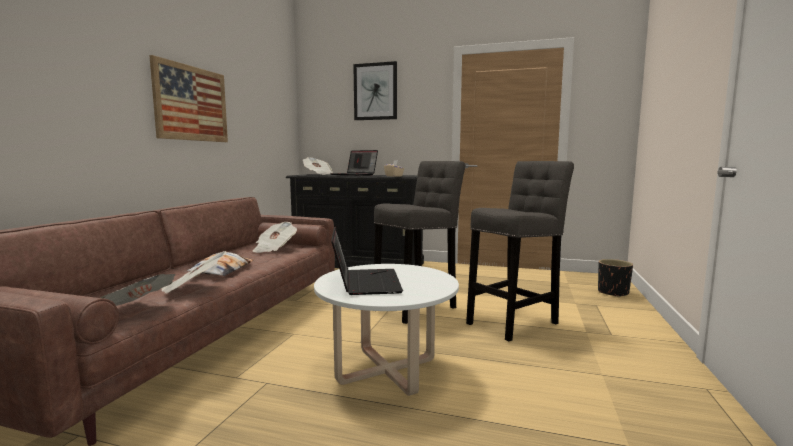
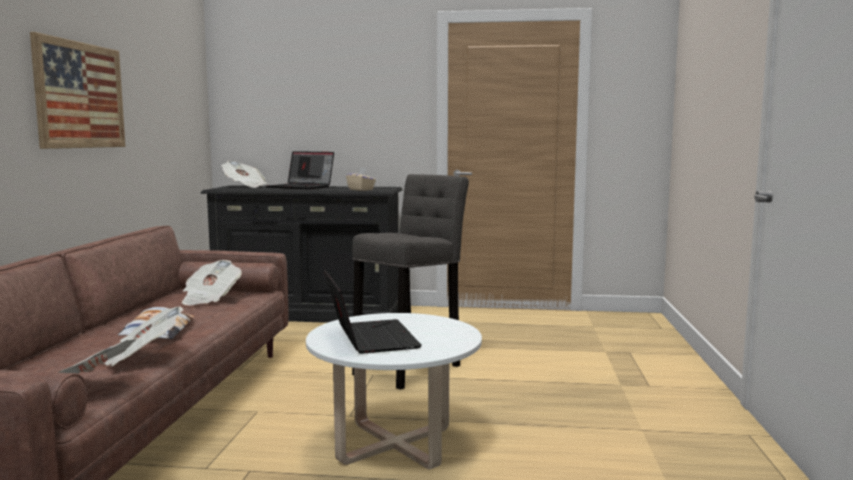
camera: 10 degrees left, 0 degrees up
(375, 91) = (327, 68): picture -> none
(515, 322) = (536, 378): grey stool -> none
(613, 292) = (648, 336): black planter -> none

